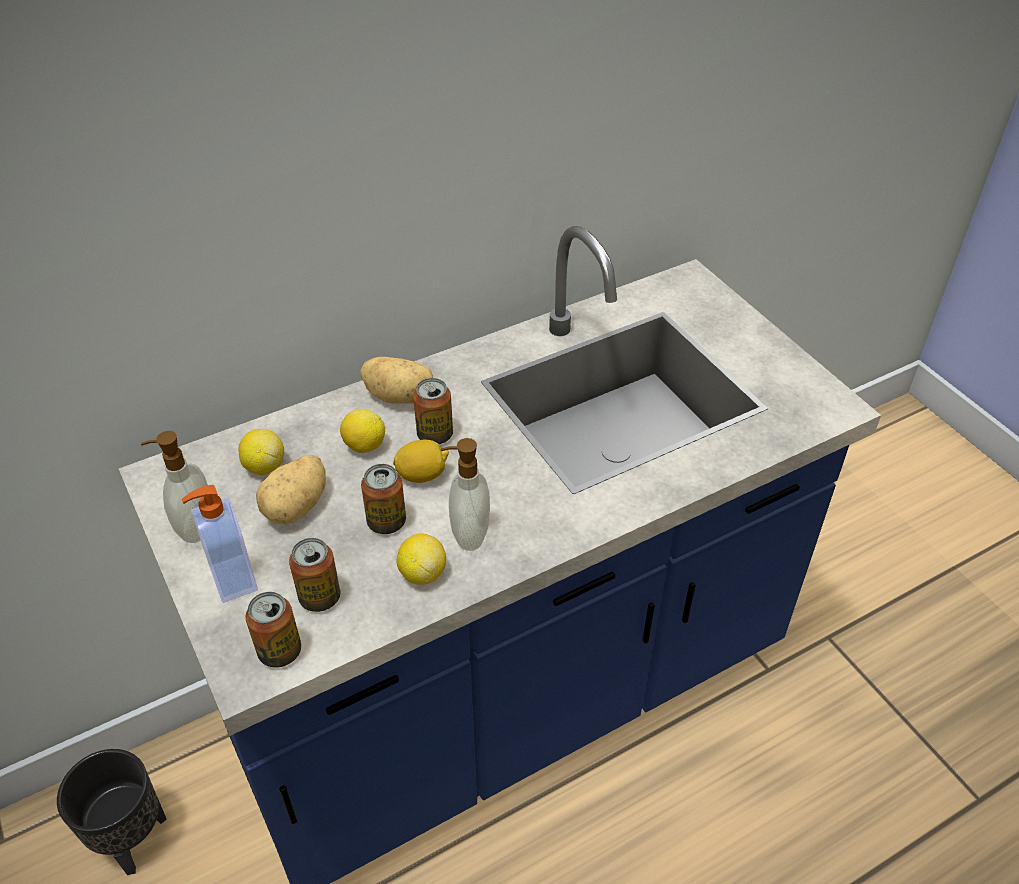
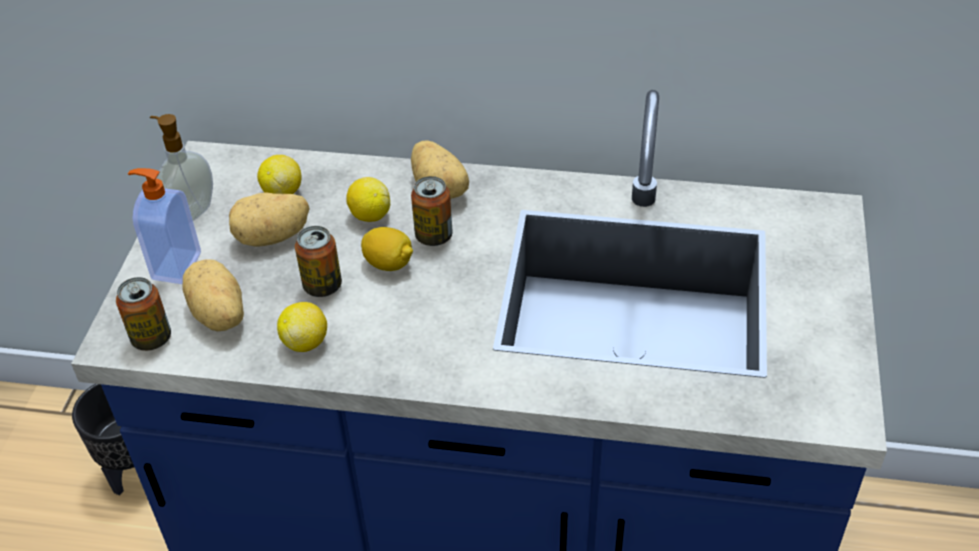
camera: 40 degrees right, 0 degrees up
(319, 597) = (217, 315): can -> potato
(468, 534) = (372, 332): soap dispenser -> none

